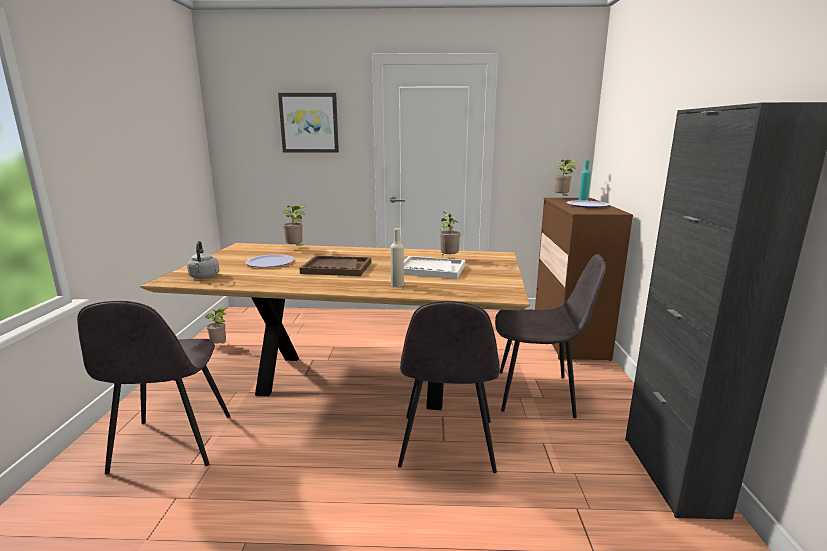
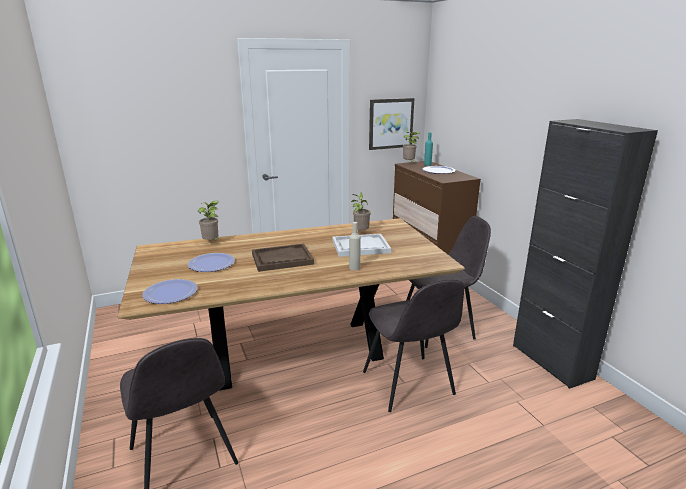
camera: 25 degrees left, 5 degrees up
(204, 277) = (170, 293): grey kettle -> plate
(220, 345) = (131, 352): potted plant -> none
(309, 123) = (176, 108): picture -> picture (390, 123)

